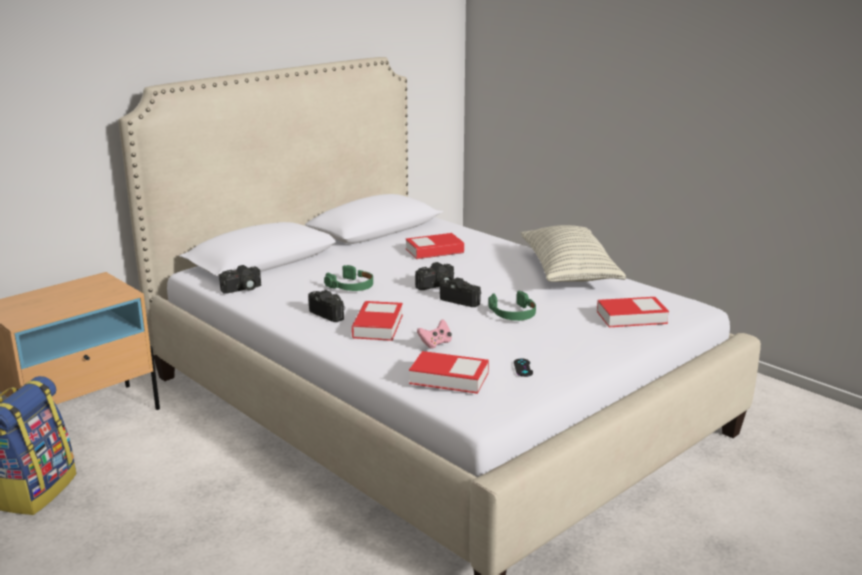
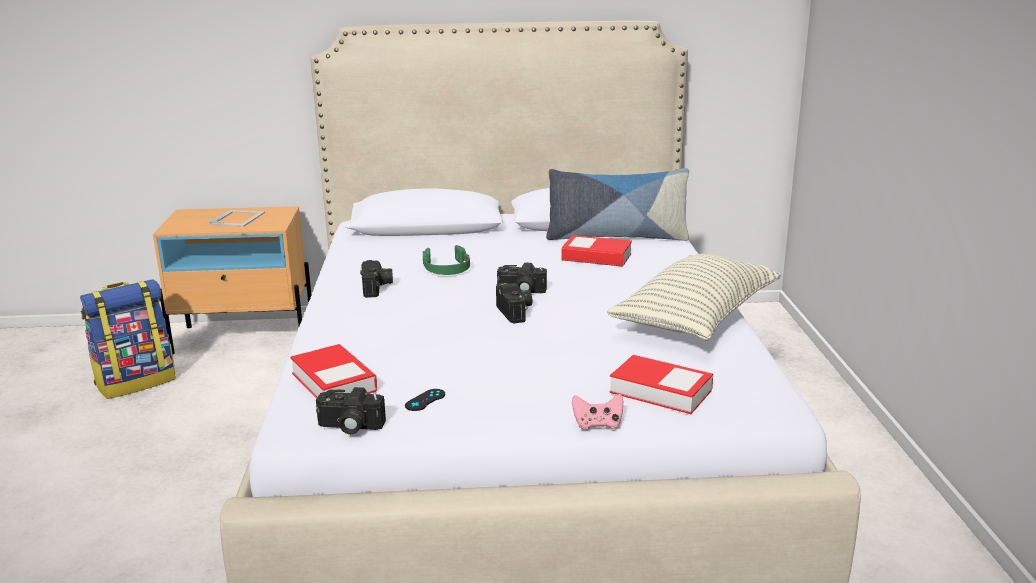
camera: 40 degrees right, 0 degrees up
(70, 296) = (237, 218): none -> picture frame
(242, 289) = (357, 246): camera -> camera (349, 427)
(378, 326) = (388, 312): book -> none
(418, 234) = (616, 236): none -> pillow
(435, 344) = (394, 345): pink game controller -> pink game controller (597, 424)
(513, 313) = (538, 342): green headphones -> none

